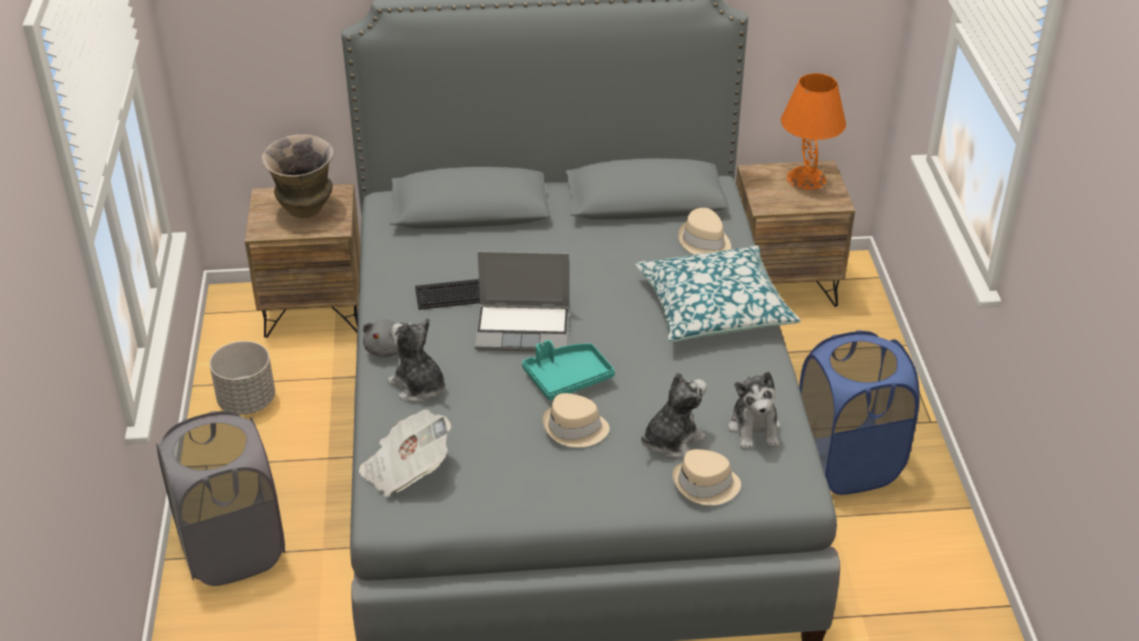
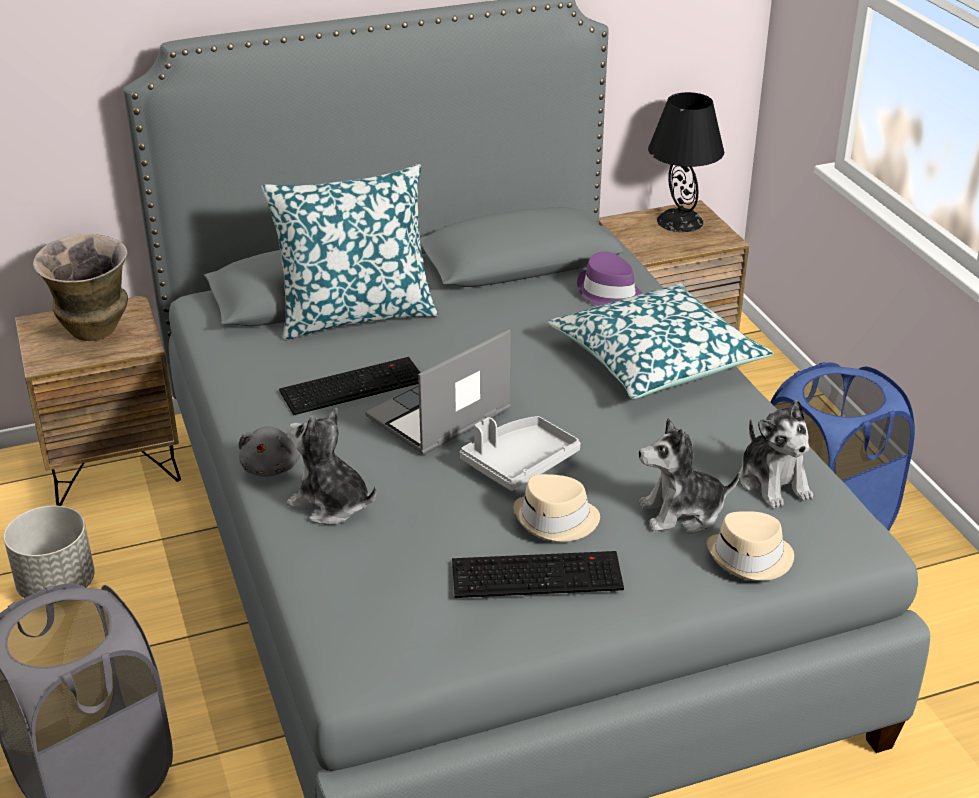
camera: 15 degrees left, 5 degrees down
(406, 470) = (356, 609): newspaper -> none
(496, 230) = (355, 314): none -> pillow
(524, 329) = (438, 416): laptop -> laptop turned 150 degrees clockwise
(542, 468) = (538, 574): none -> keyboard
(567, 378) = (519, 463): turquoise tray -> grey tray
(672, 440) = (682, 513): plush toy -> plush toy turned 135 degrees counterclockwise
(704, 242) = (610, 293): beige hat -> purple hat
(807, 179) = (680, 221): orange table lamp -> black table lamp

